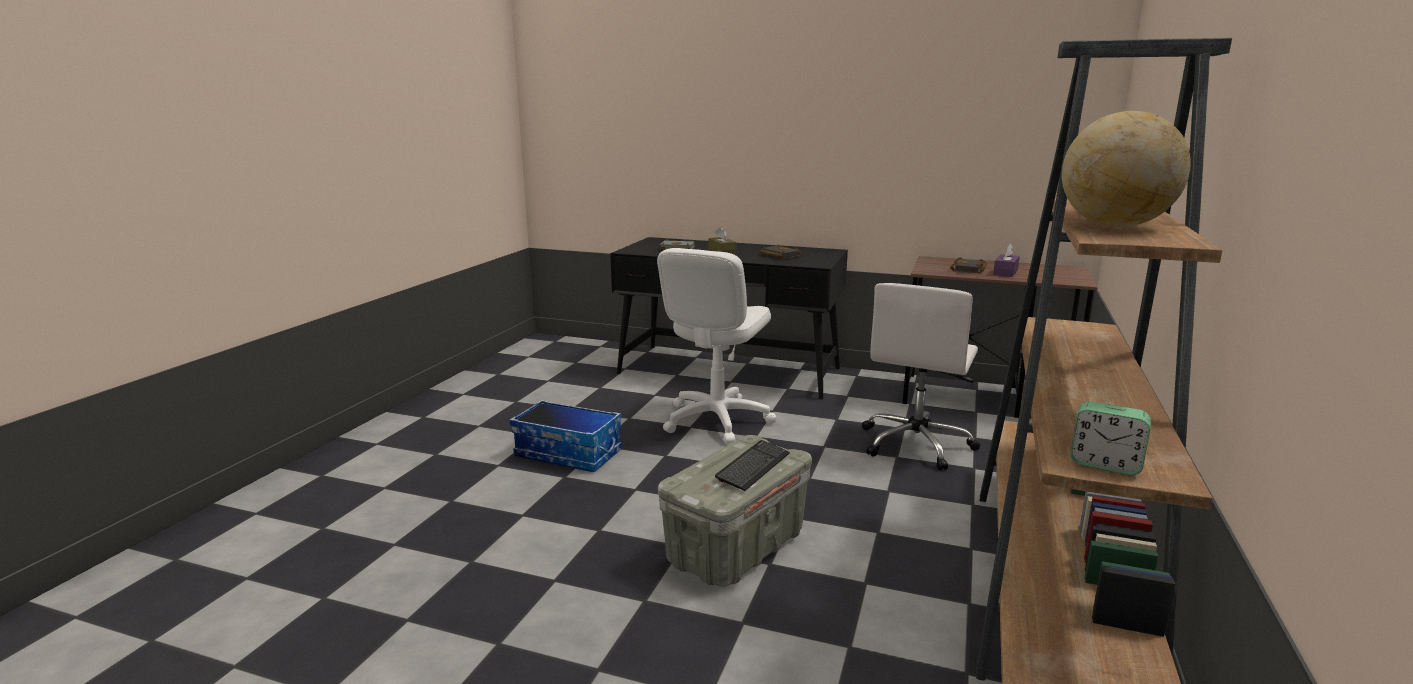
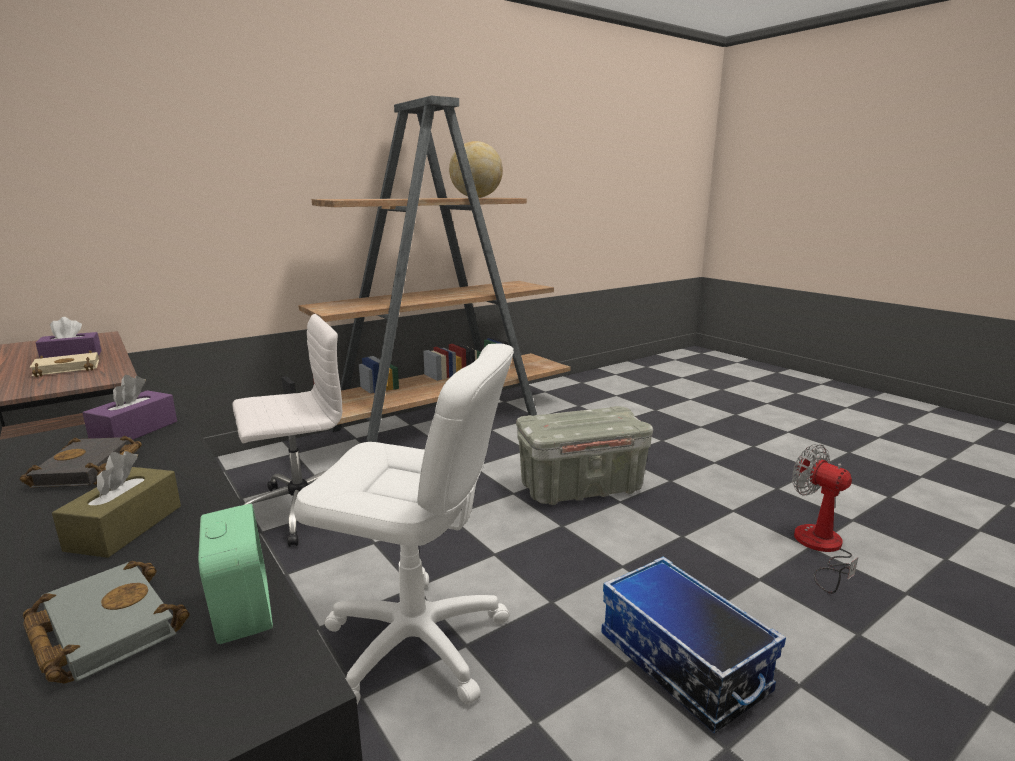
camera: 145 degrees left, 0 degrees up
(460, 563) = (820, 549): none -> fan
(716, 420) = (415, 643): white office chair -> white office chair turned 45 degrees clockwise
(753, 467) = (572, 418): keyboard -> none
(809, 261) = (135, 431): none -> purple tissue box
(969, 269) = (69, 368): black book -> beige book
(1105, 464) = (527, 285): alarm clock -> alarm clock (242, 611)

